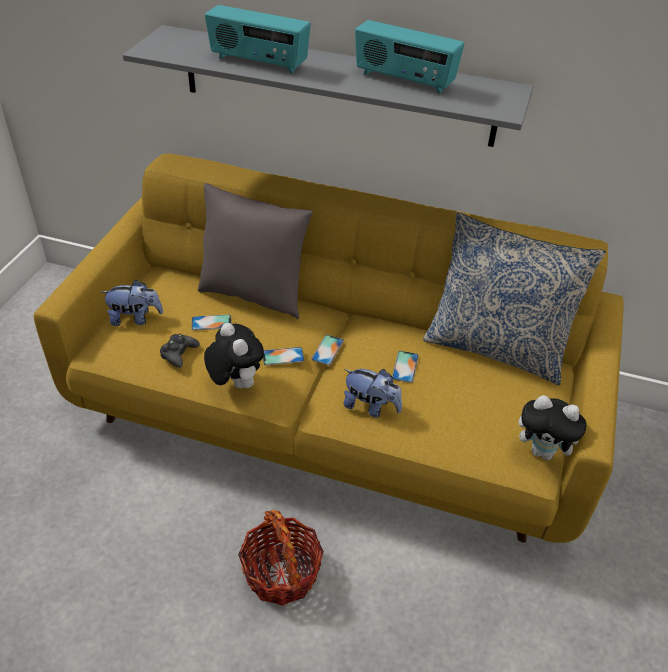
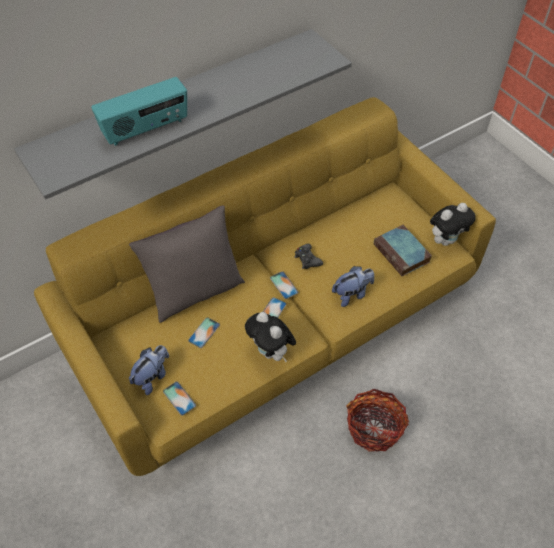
camera: 50 degrees left, 10 degrees up
(179, 353) = (217, 369): black game controller -> black game controller (307, 259)
(235, 383) = (271, 352): plush toy -> plush toy turned 135 degrees counterclockwise
(404, 80) = (249, 77): radio -> none
(405, 366) = (337, 256): phone -> phone (179, 398)
(471, 419) = (402, 254): none -> book
(496, 347) = (356, 203): pillow -> none

